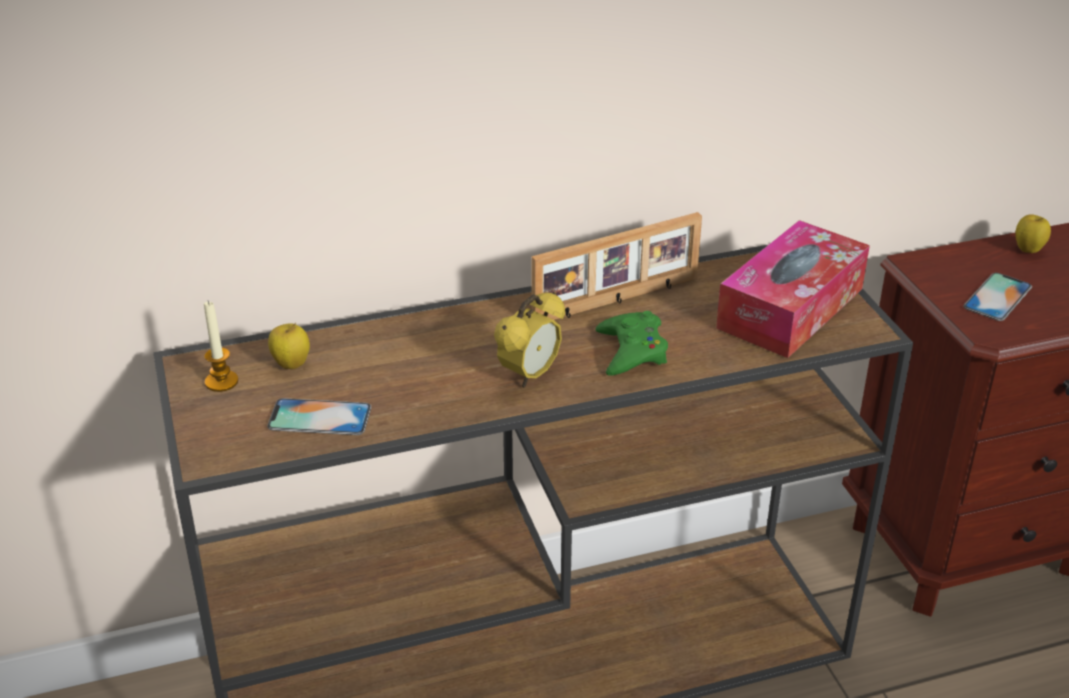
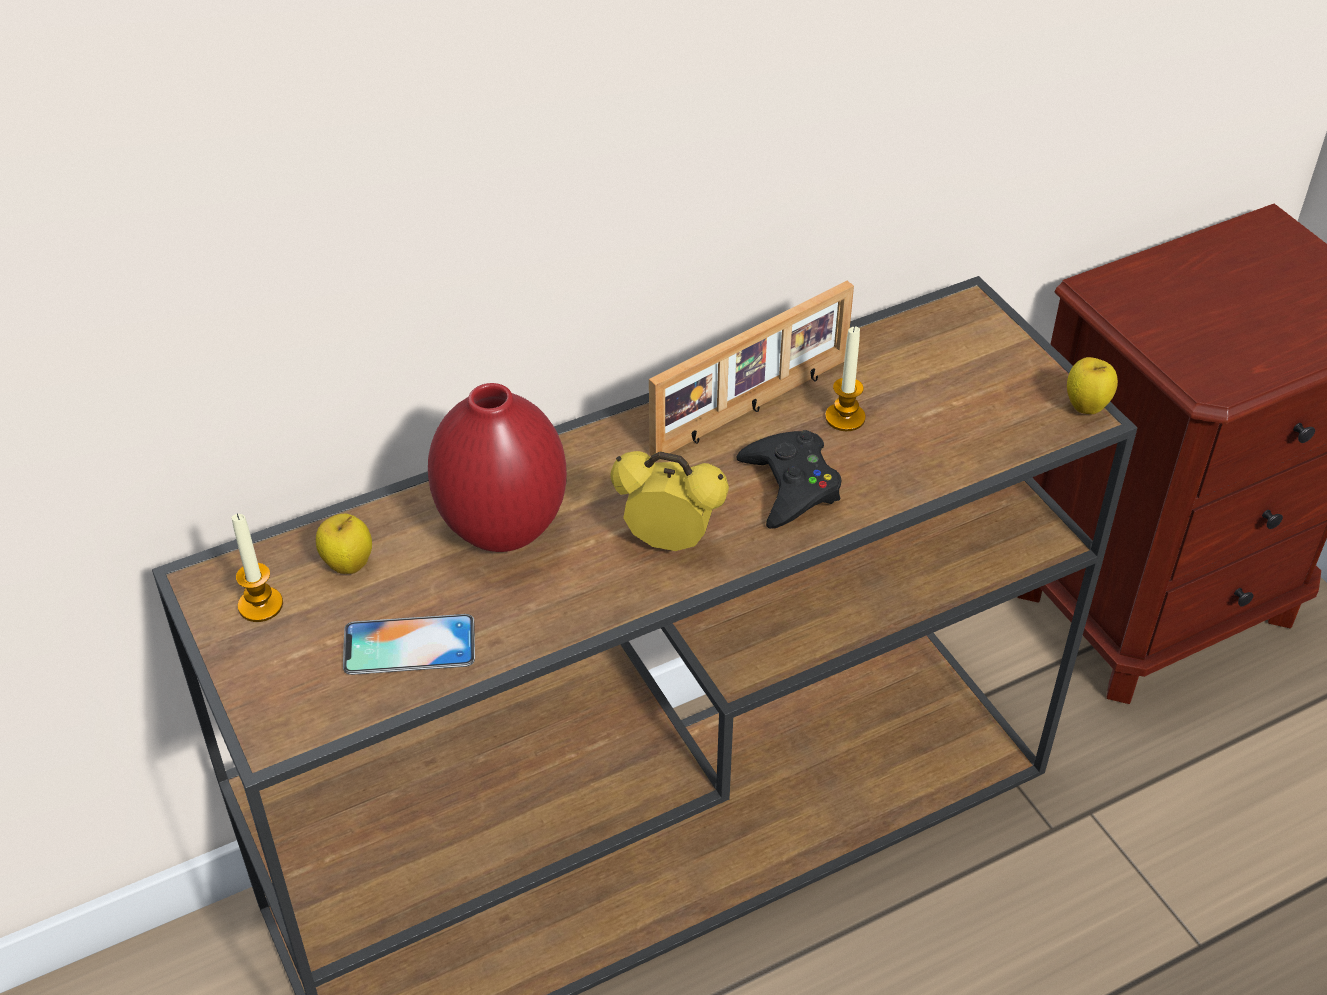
camera: 10 degrees left, 10 degrees up
(409, 357) = (502, 532): none -> red vase
(530, 376) = (669, 542): alarm clock -> alarm clock turned 105 degrees counterclockwise
(631, 351) = (790, 486): green game controller -> black game controller
(685, 313) = (845, 418): none -> candle
(790, 308) = (975, 393): tissue box -> none
(997, 297) = (1210, 329): phone -> none
(1028, 250) = (1233, 252): apple -> apple (1086, 407)

